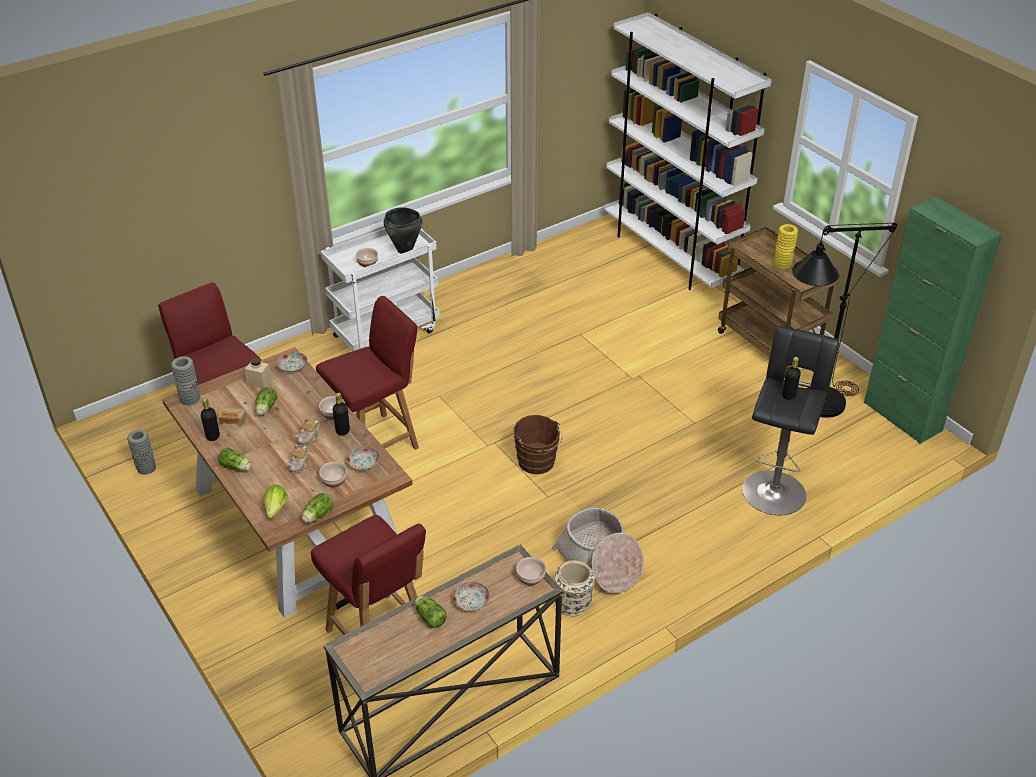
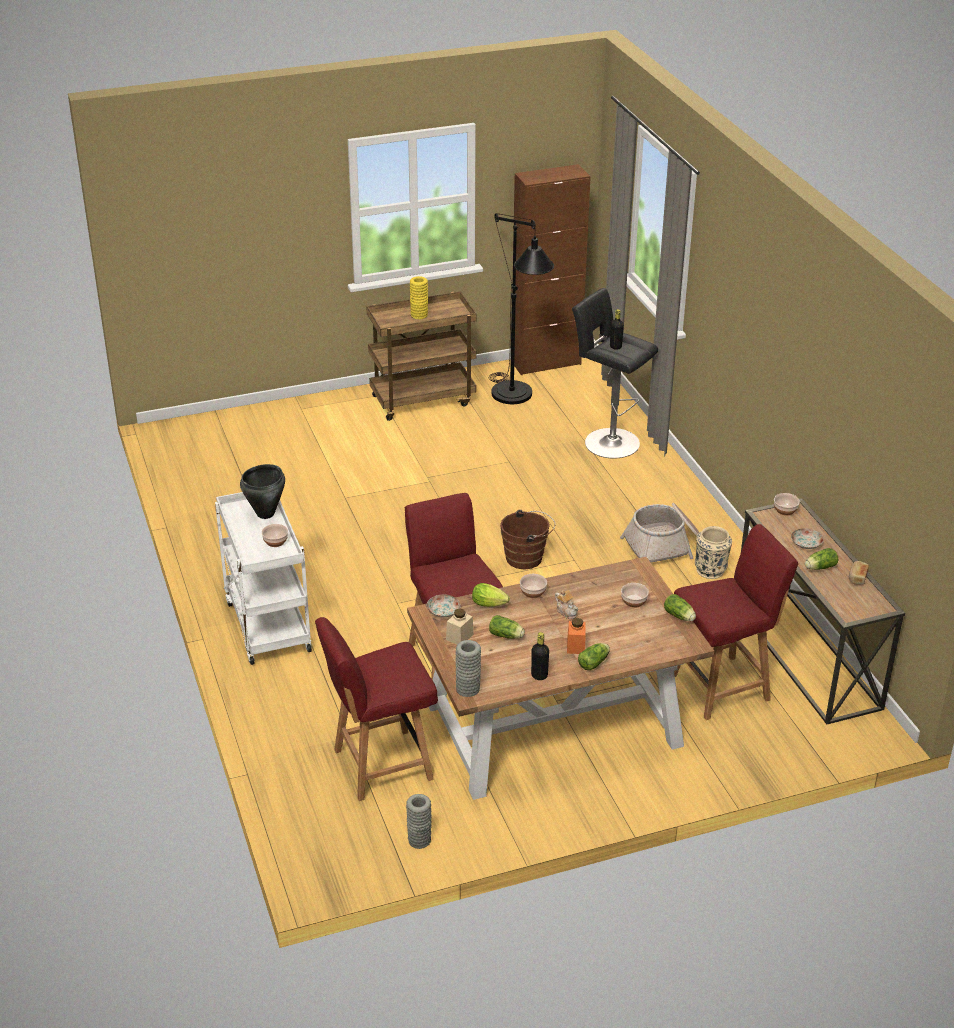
camera: 75 degrees left, 5 degrees down
(233, 420) = (517, 660): bread -> bread (857, 577)
(258, 452) = (576, 646): none -> orange jar
(275, 511) = (666, 642): lettuce -> lettuce (491, 604)
(299, 466) = (605, 621): teapot -> none
(342, 431) = (562, 589): black bottle -> none
(363, 463) = (615, 581): plate -> none
(670, 255) = (248, 419): white bookcase -> none
(902, 416) = (546, 363): green cabinet -> brown cabinet

